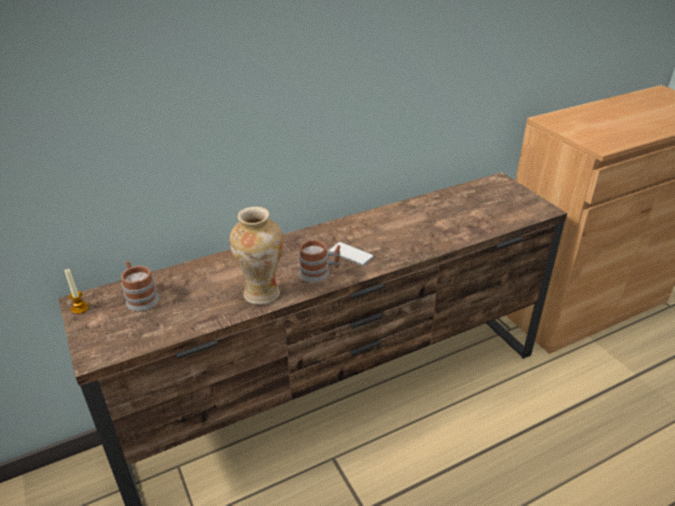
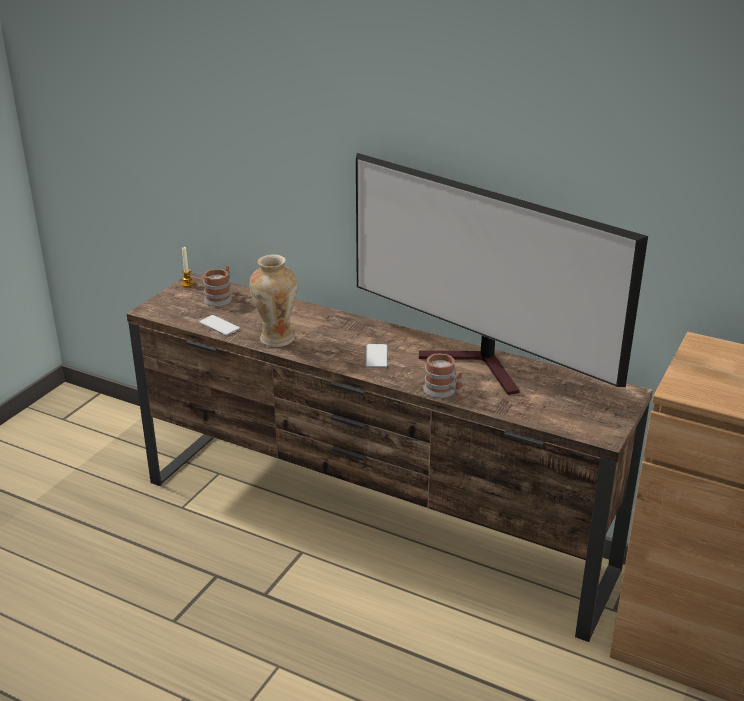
camera: 55 degrees right, 5 degrees down
(193, 319) = (219, 325): none -> phone
(319, 273) = (332, 352): mug -> mug (443, 392)
(414, 216) = (480, 366): none -> television

